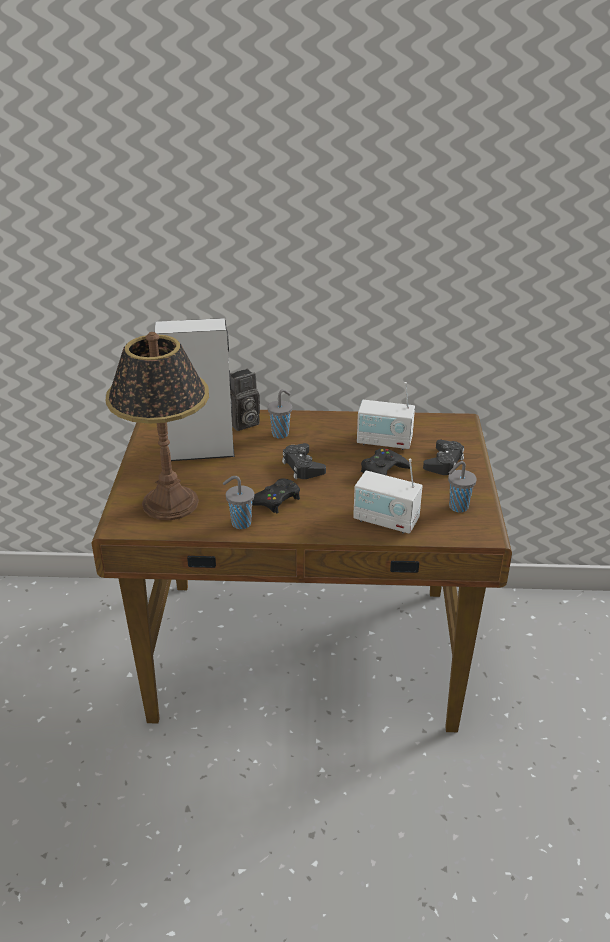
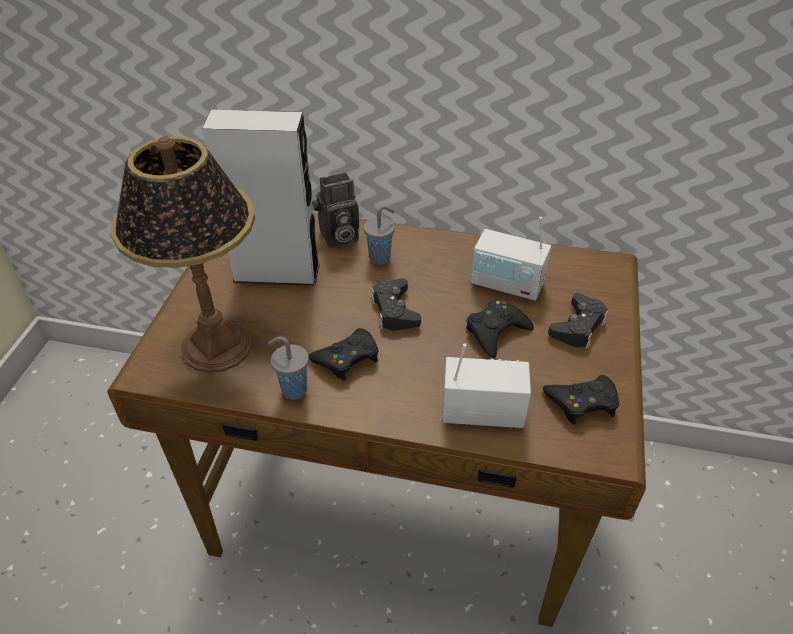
camera: 10 degrees right, 10 degrees up
(386, 520) = (482, 411): radio -> radio turned 150 degrees clockwise
(457, 507) = (582, 402): grey cup -> black game controller

